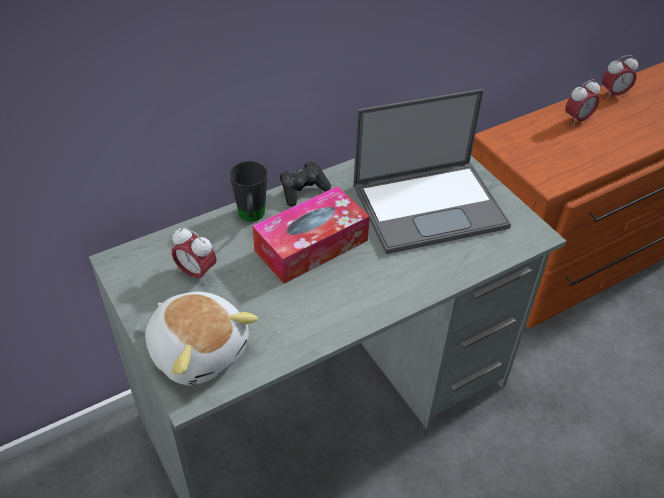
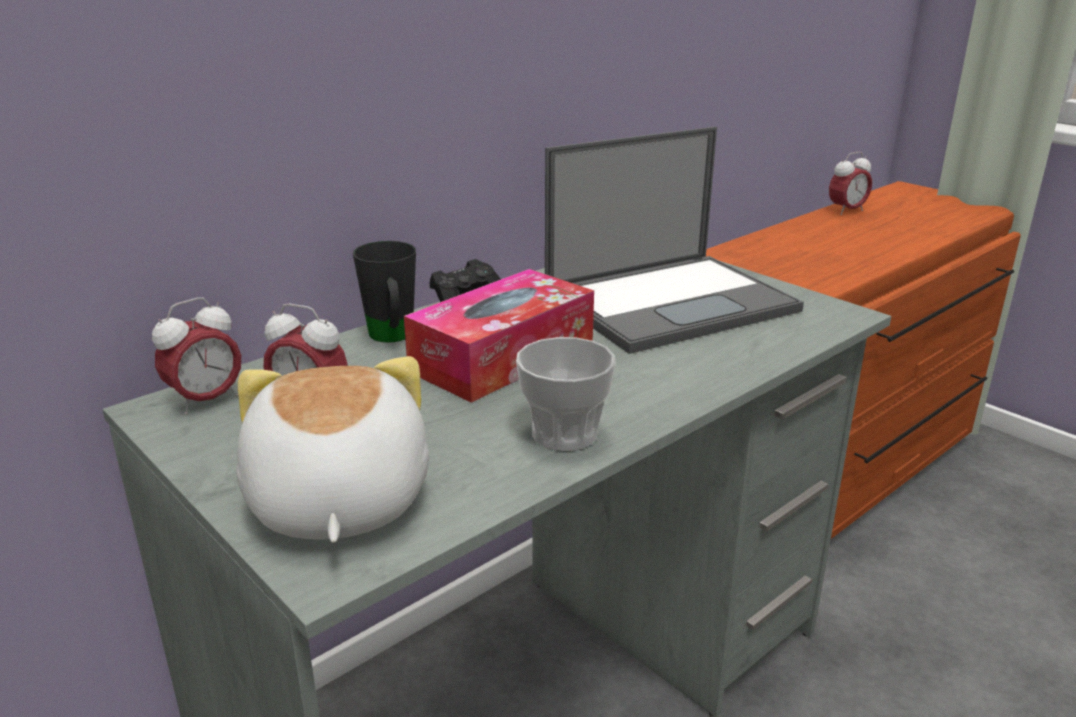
camera: 10 degrees left, 20 degrees down
(199, 350) = (335, 501): plush toy -> plush toy turned 135 degrees counterclockwise
(327, 318) = (564, 434): none -> cup
(577, 120) = (816, 233): alarm clock -> alarm clock (206, 401)

